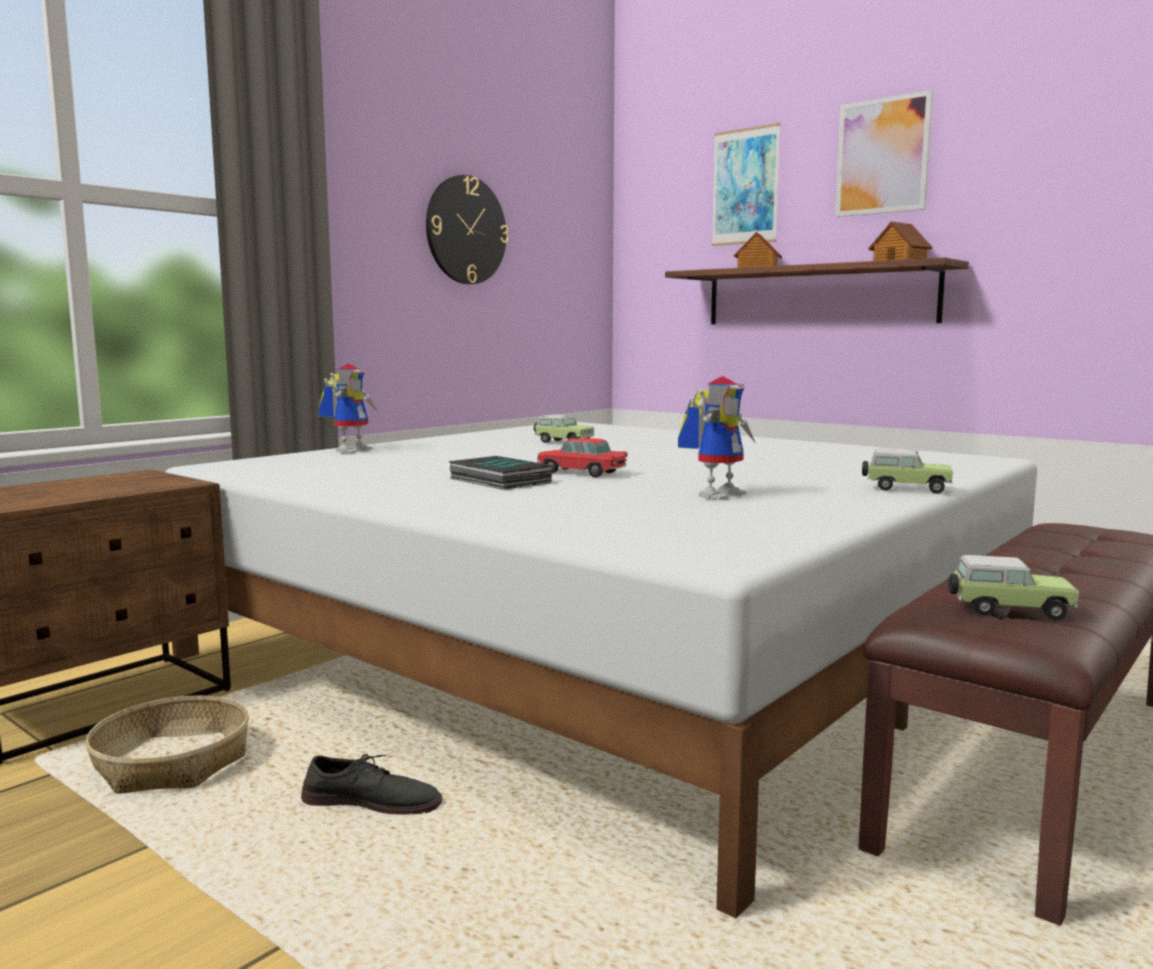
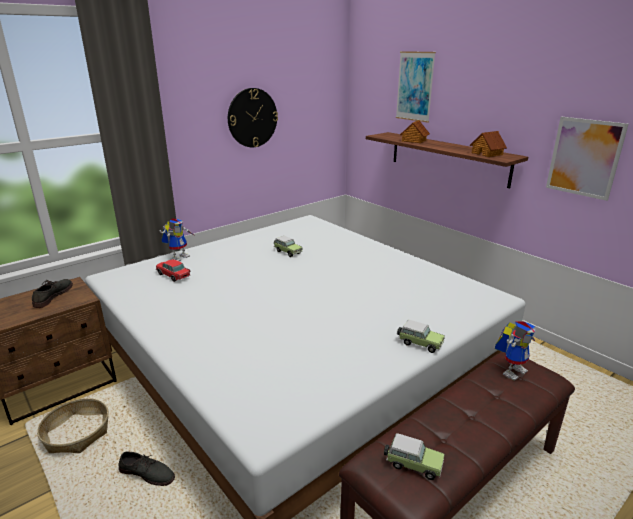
camera: 10 degrees right, 15 degrees up
(109, 483) = (53, 295): none -> grey shoe
(497, 480) = (223, 311): book -> none
(580, 473) = (269, 302): toy car -> toy car (173, 275)
(717, 494) = (317, 342): toy robot -> toy robot (512, 370)
(882, 156) = (488, 83): picture -> picture (584, 157)

